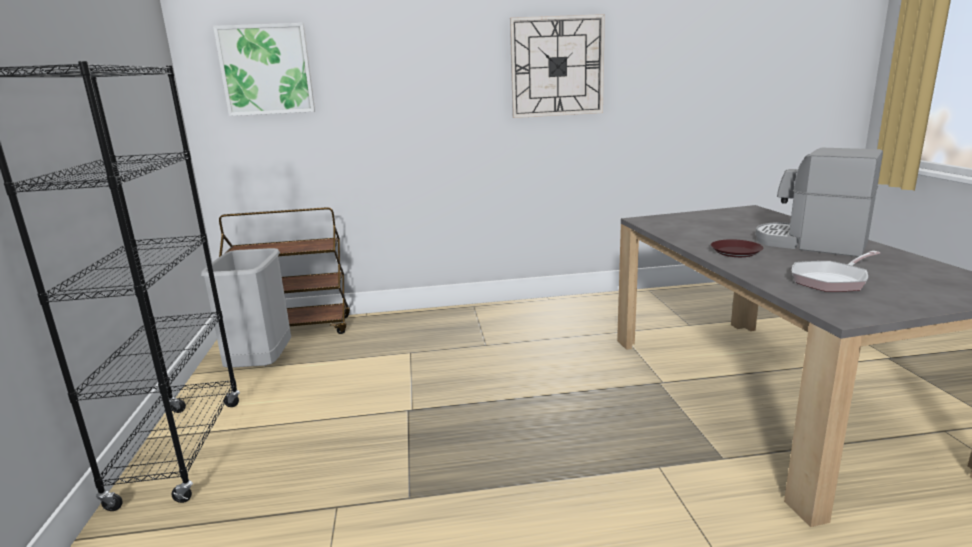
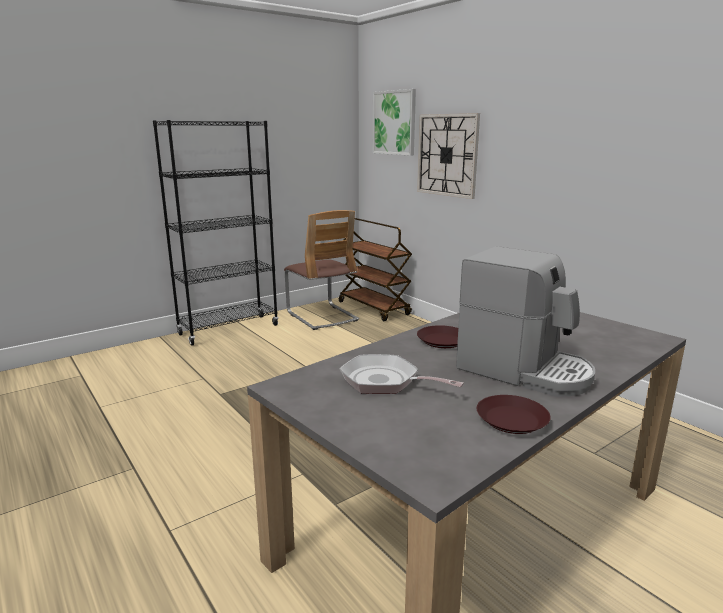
camera: 60 degrees right, 0 degrees up
(262, 366) = (322, 316): grey trash can -> chair
(557, 67) = (590, 131): wall clock -> wall clock (447, 155)
(810, 243) = (524, 371): coffee machine -> coffee machine turned 120 degrees clockwise
(905, 260) = (511, 420): none -> brown plate

